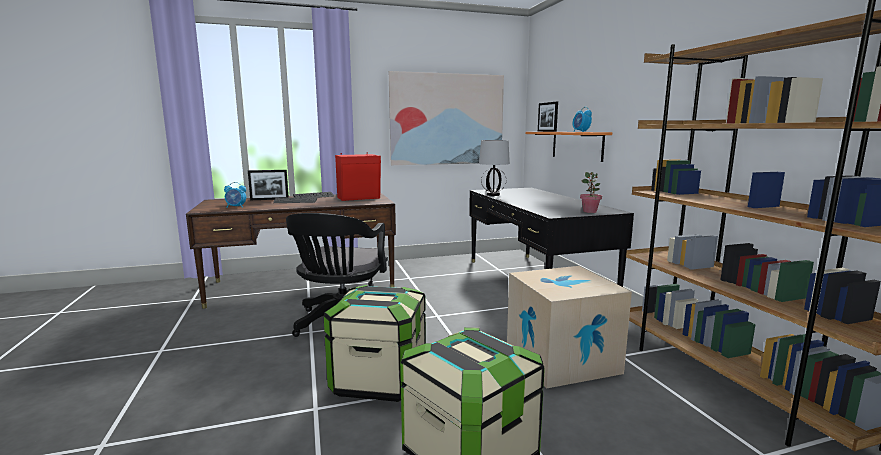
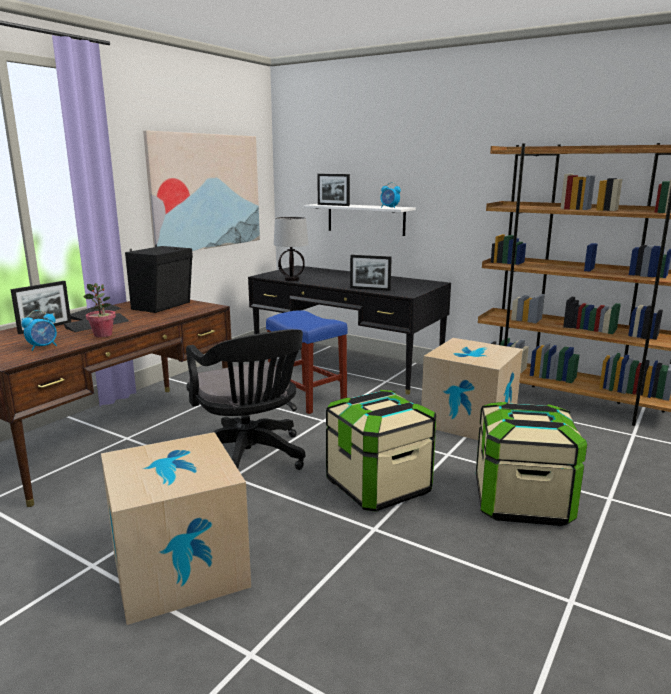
camera: 40 degrees left, 5 degrees up
(182, 373) = (179, 568): none -> cardboard box
(360, 198) = (164, 306): red speaker -> black speaker
(457, 296) = (306, 397): none -> blue stool
(533, 207) = (370, 289): none -> picture frame
(577, 145) = (365, 219): orange shelf -> white shelf
(590, 211) = (421, 286): potted plant -> potted plant (103, 335)

